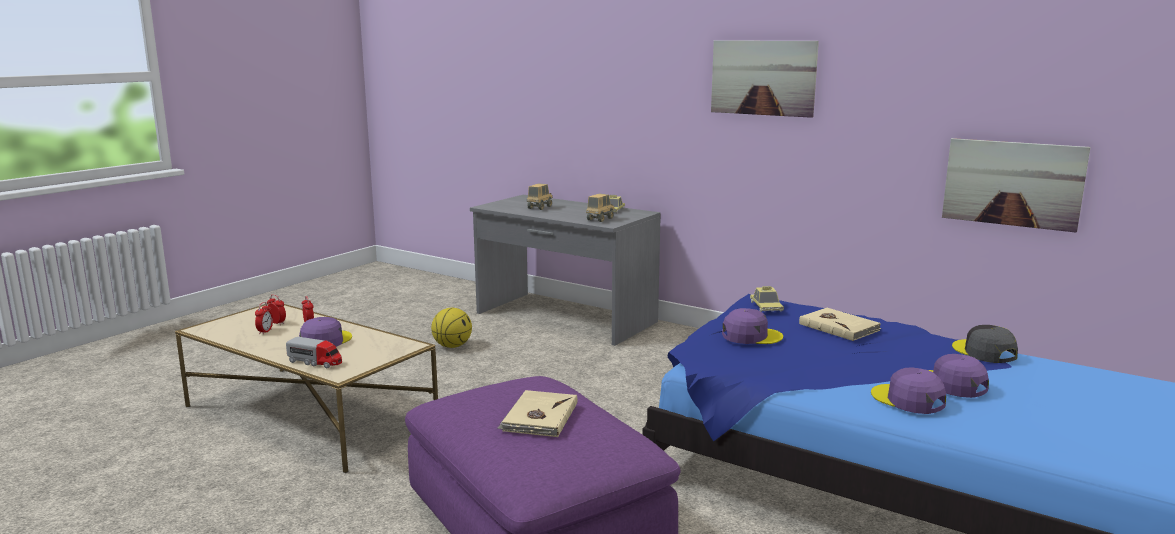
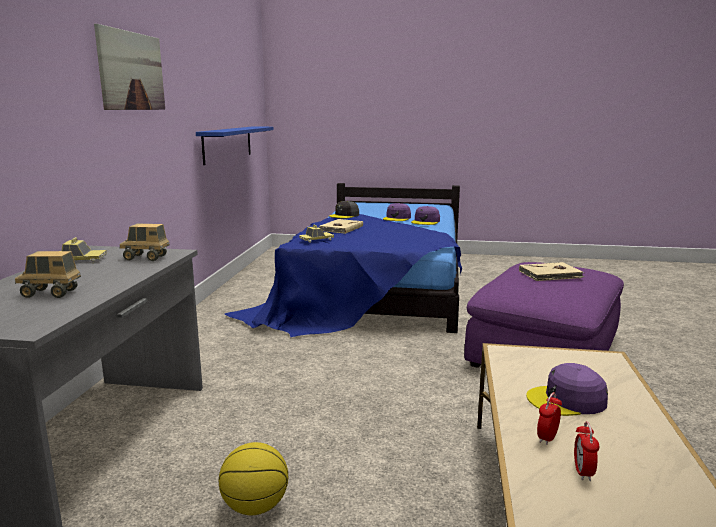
camera: 115 degrees left, 0 degrees up
(265, 331) = (620, 463): alarm clock -> none
(316, 362) = (614, 380): toy truck -> none
(751, 336) = (381, 239): purple cap -> none
(1012, 183) = (228, 144): picture -> blue shelf

